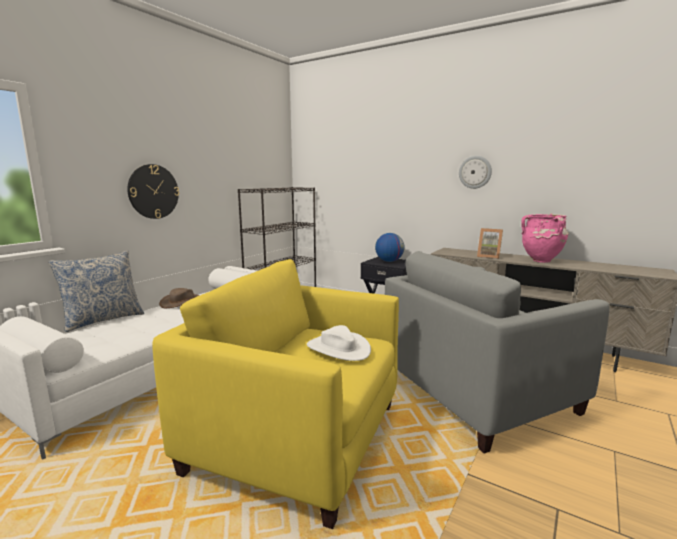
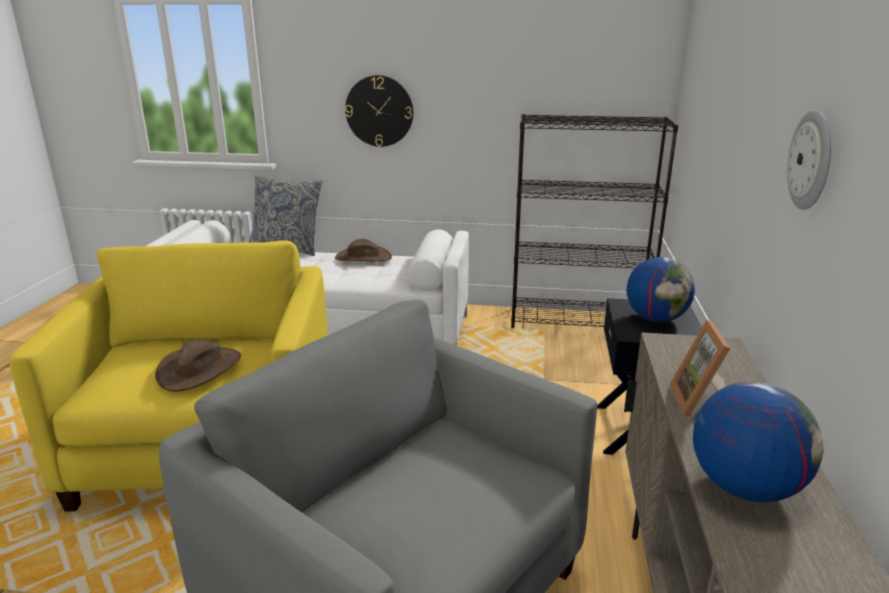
camera: 65 degrees right, 10 degrees up
(338, 348) = (199, 369): white hat -> brown hat
(541, 261) = (744, 487): pink vase -> globe

